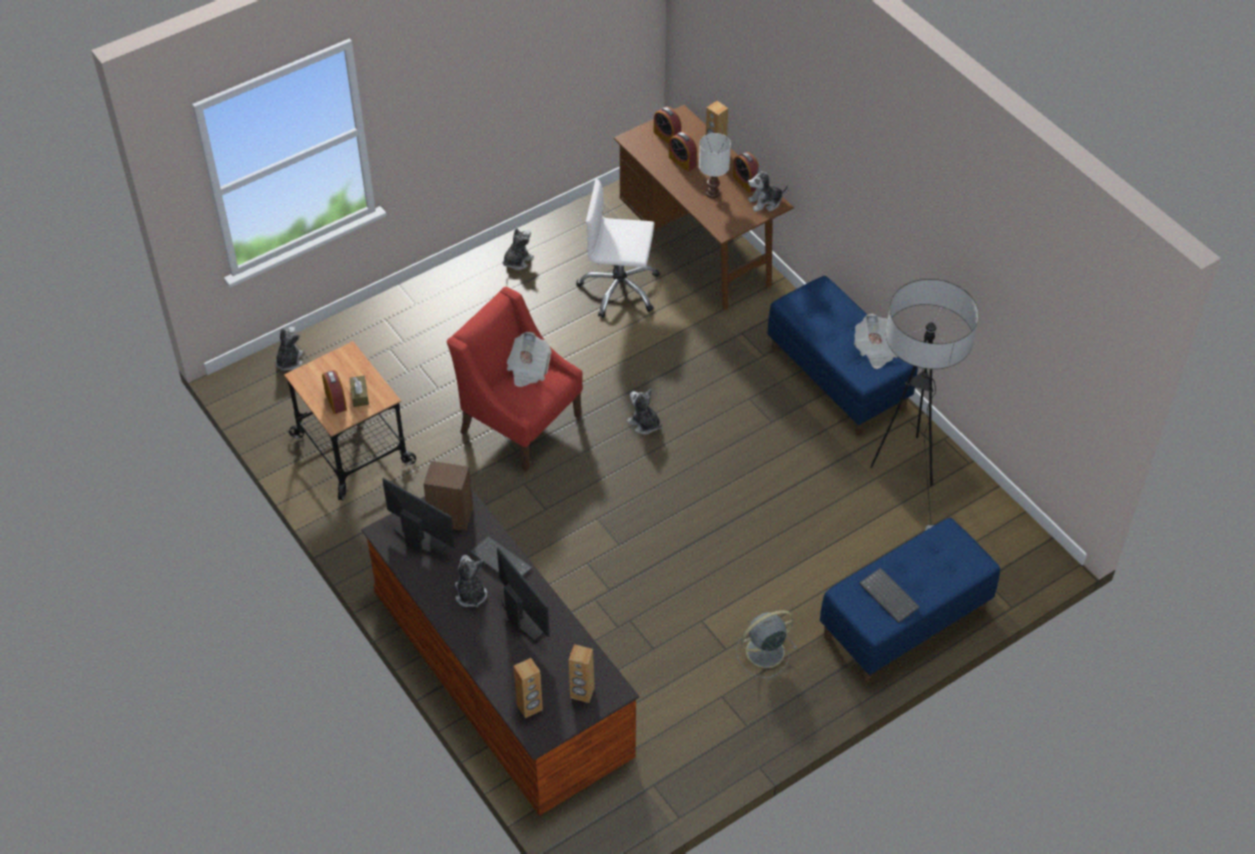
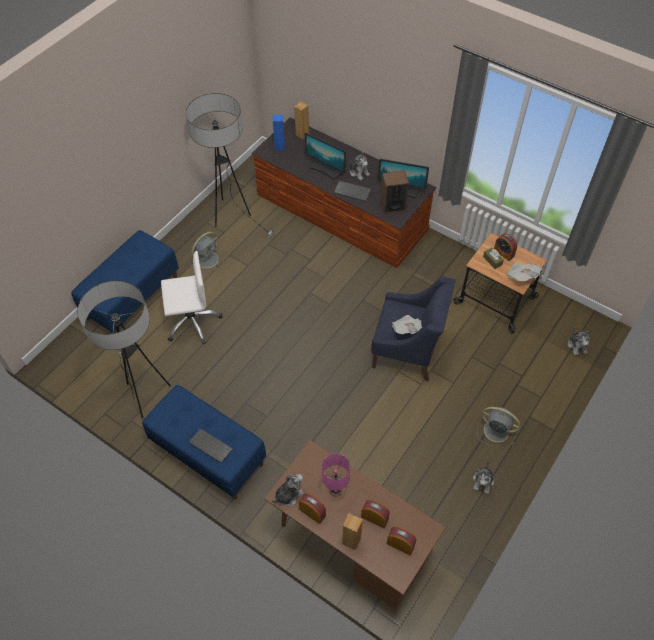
camera: 160 degrees right, 5 degrees up
(467, 303) = (495, 430): none -> grey fan
(519, 422) = (407, 350): red armchair -> blue armchair
(582, 693) = (279, 146): brown speaker -> blue speaker
(619, 289) = (394, 480): white office chair -> white office chair (192, 321)
(644, 424) = (328, 374): plush toy -> none
(698, 723) = (232, 217): none -> floor lamp
(712, 193) = (336, 490): white table lamp -> pink table lamp
(875, 350) = (174, 422): newspaper -> newspaper (521, 276)
(890, 596) = (134, 256): keyboard -> keyboard (209, 446)

